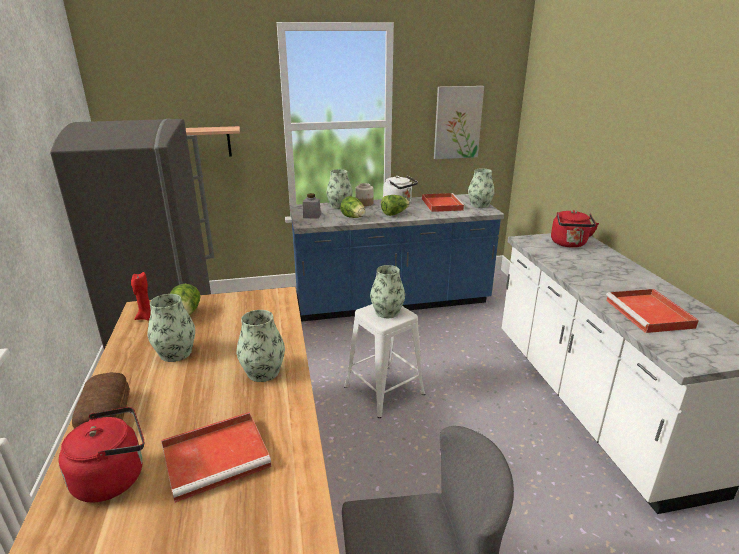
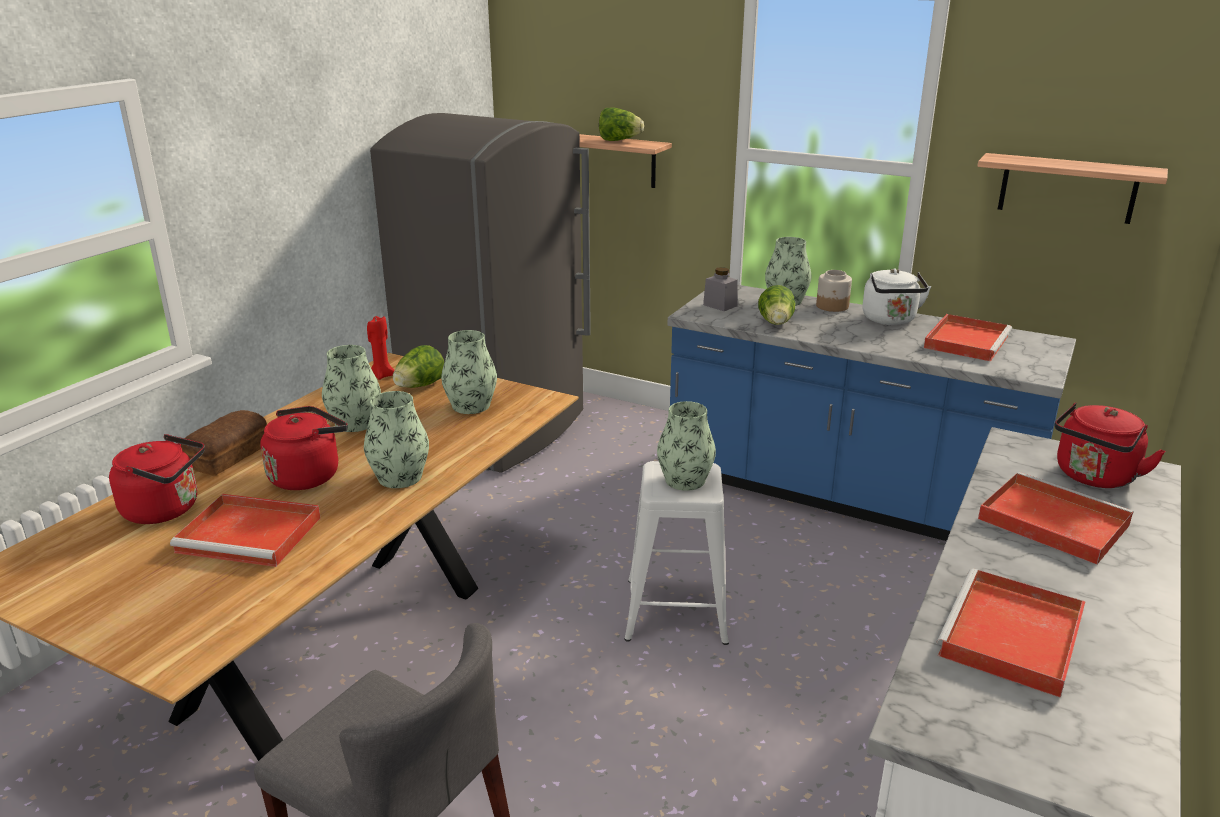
camera: 40 degrees right, 0 degrees up
(196, 399) = (308, 475): none -> red kettle
(394, 214) = (852, 335): lettuce -> lettuce (619, 140)
(457, 122) = (1067, 188): picture -> shelf
(479, 205) = (1040, 361): vase -> vase (471, 405)
(585, 265) = (1050, 521): none -> red tray

